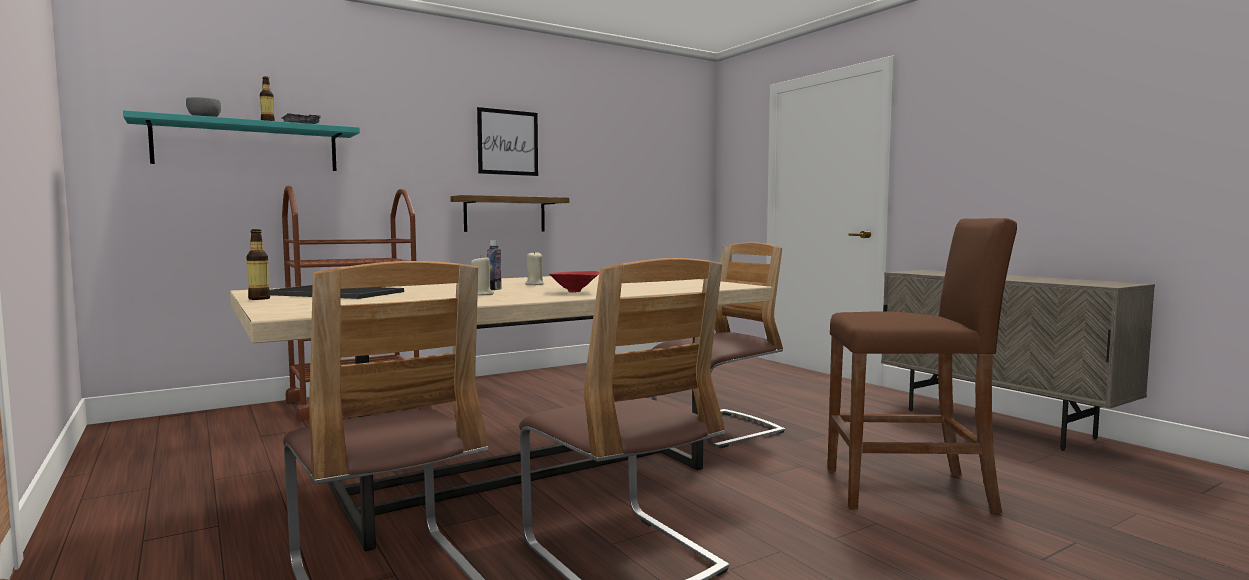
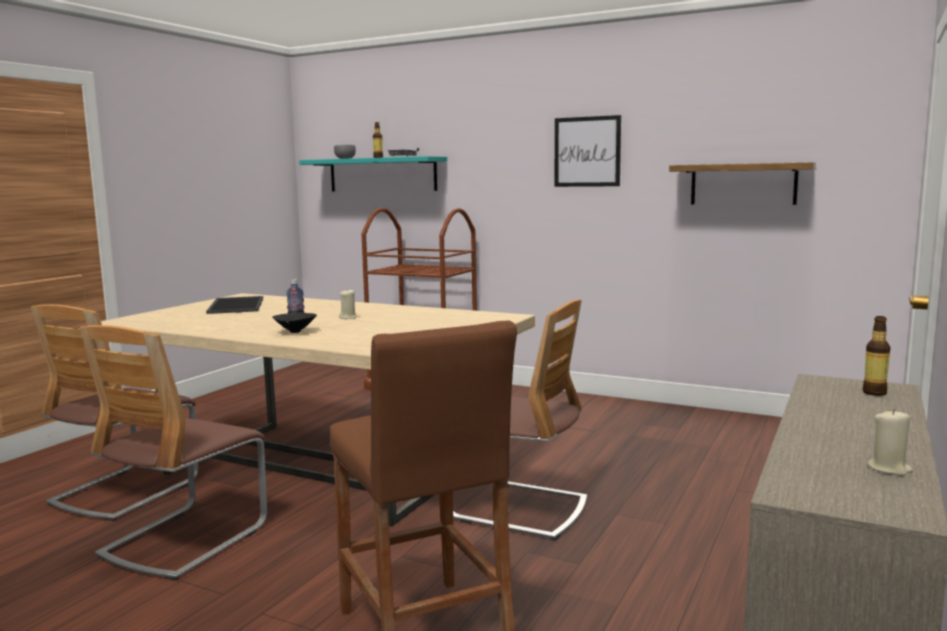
camera: 60 degrees right, 5 degrees up
(259, 299) = (193, 304): bottle -> bottle (874, 393)
(482, 294) = (255, 323): beige candle -> beige candle (889, 469)
(505, 214) = (582, 228): shelf -> shelf (743, 184)
(575, 292) = (294, 332): red bowl -> black bowl

